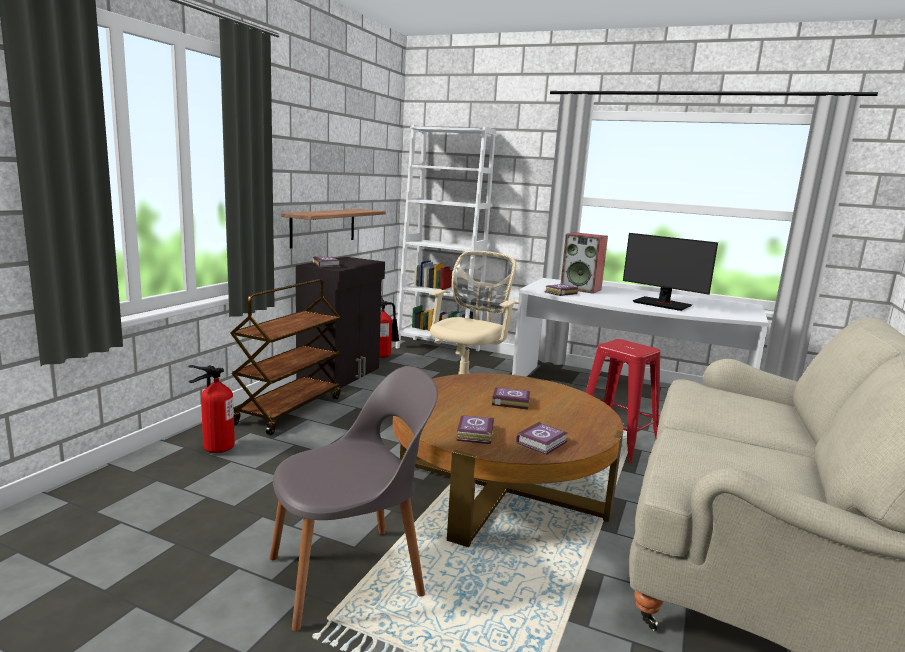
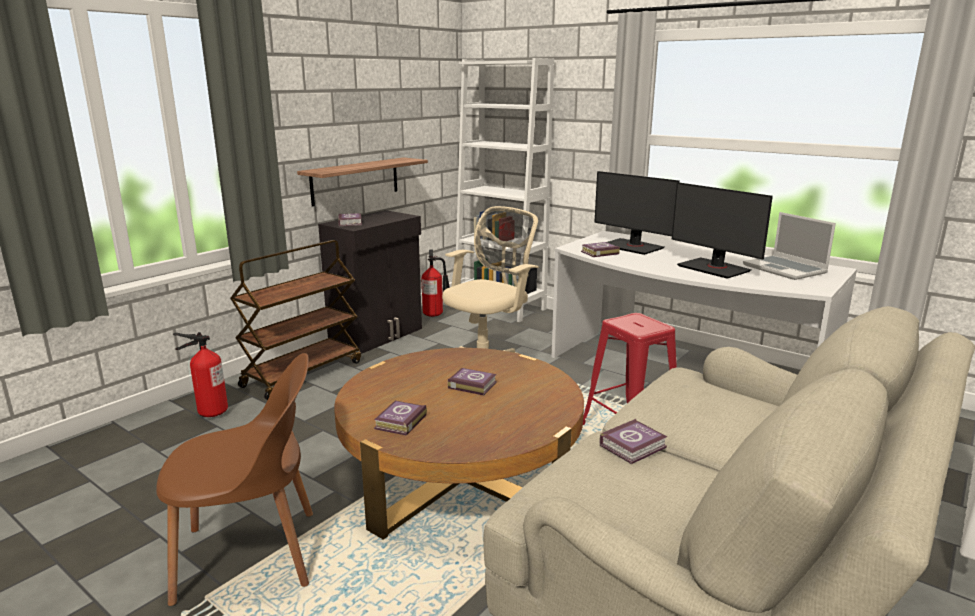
camera: 15 degrees right, 5 degrees up
(350, 574) = (253, 555): grey chair -> brown chair
(543, 442) = (465, 437): book -> book (634, 446)
(581, 289) = (632, 247): speaker -> monitor
(714, 305) = (785, 269): none -> laptop

